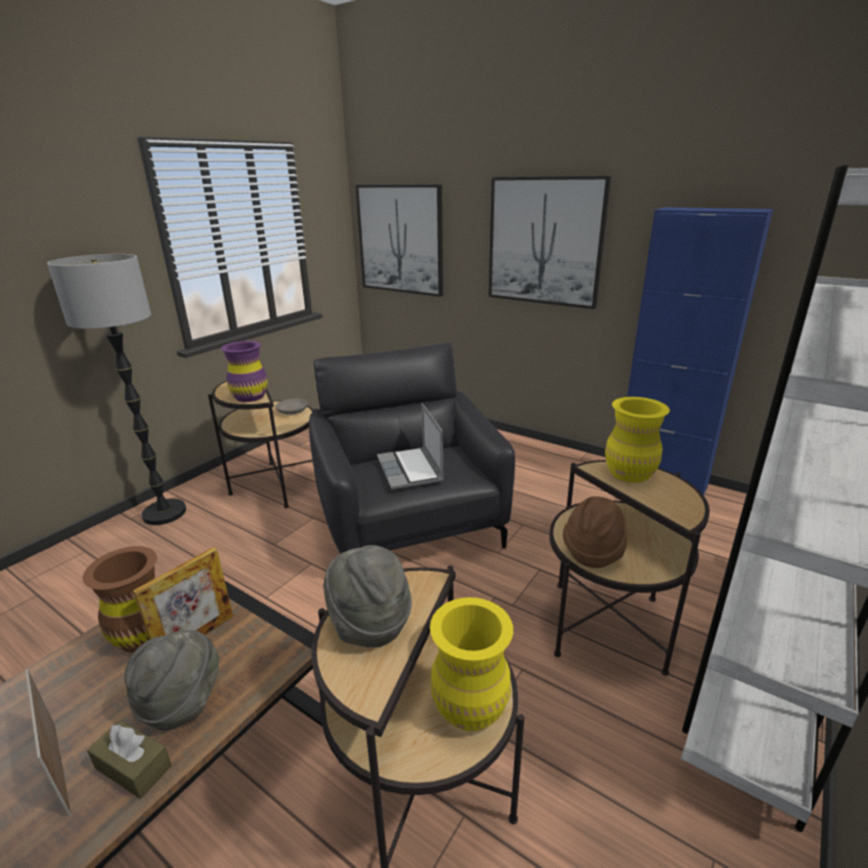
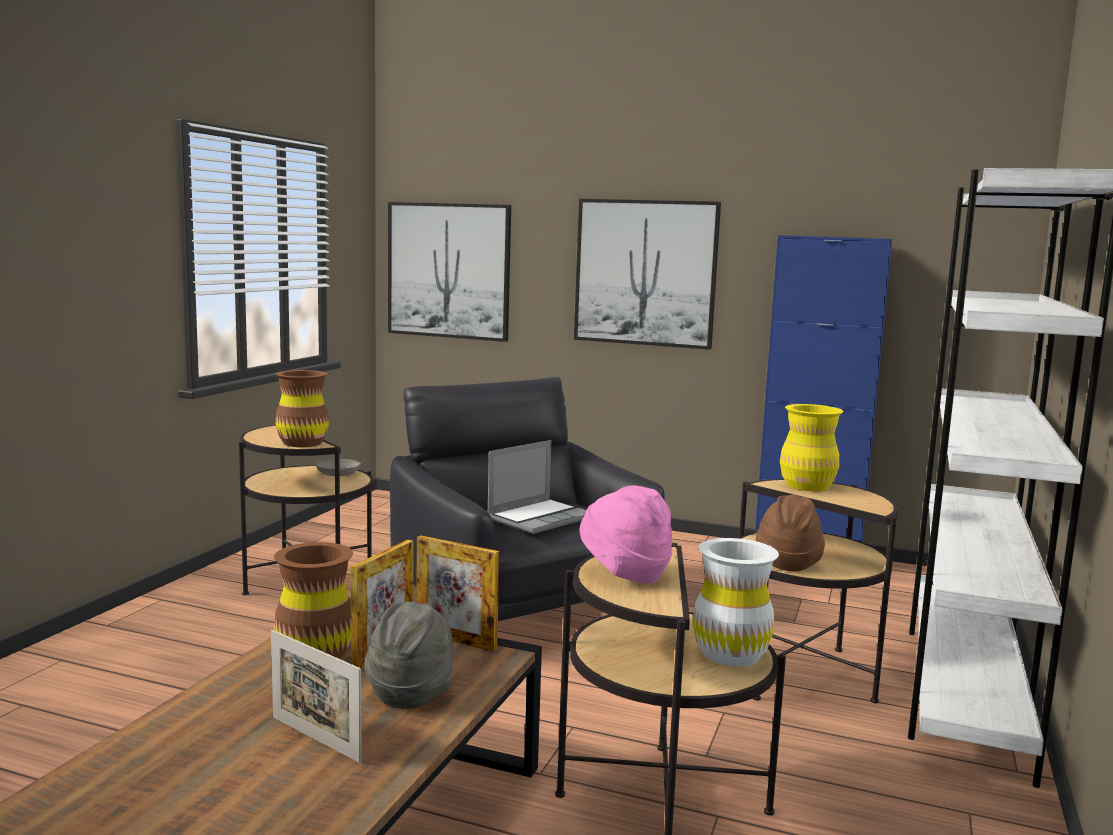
camera: 15 degrees left, 15 degrees down
(133, 767) = (400, 731): brown tissue box -> none
(164, 513) = (157, 617): floor lamp -> none
(250, 397) = (302, 443): purple vase -> brown vase
(263, 626) = (455, 640): none -> picture frame
(369, 623) = (625, 574): grey hat -> pink hat
(411, 470) = (539, 518): laptop -> laptop turned 105 degrees counterclockwise
(470, 706) = (730, 654): yellow vase -> white vase

